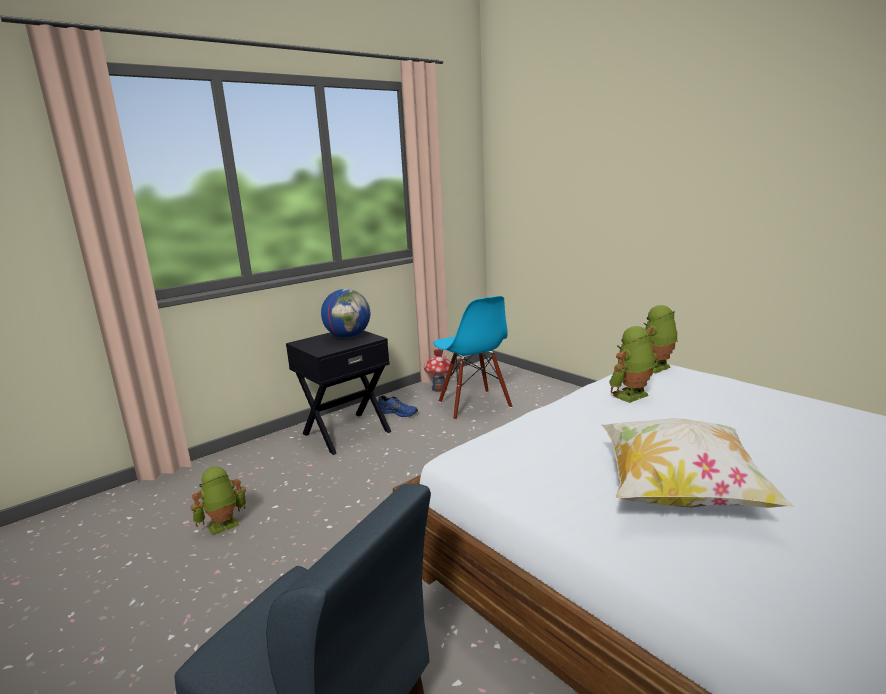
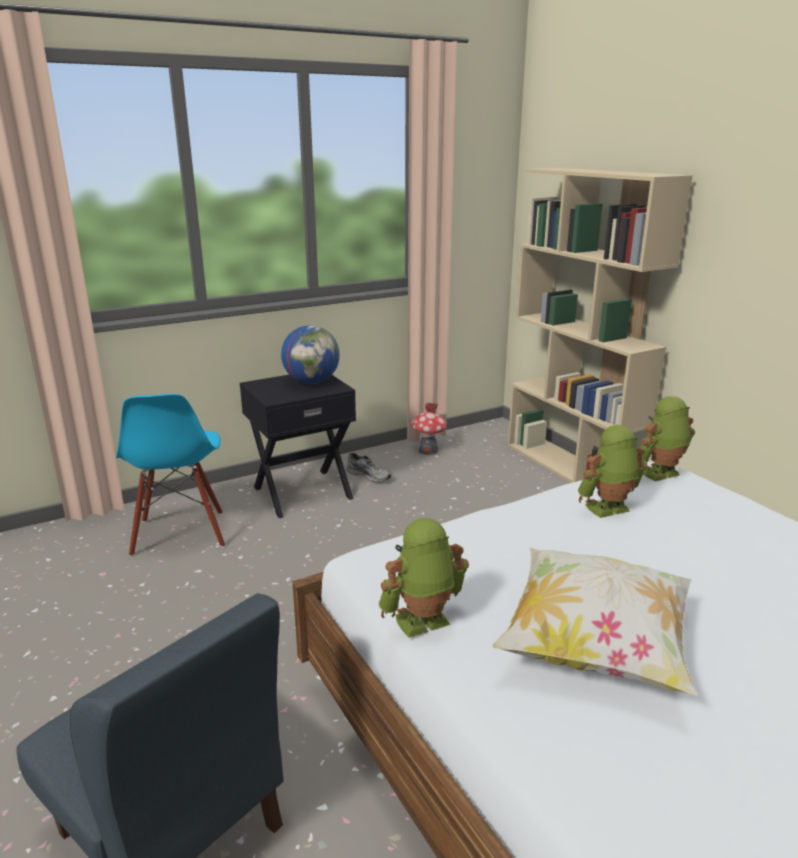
camera: 10 degrees right, 5 degrees up
(223, 527) = (138, 586): toy robot -> toy robot (423, 624)
(398, 412) = (369, 475): blue shoe -> grey shoe
(473, 405) = (461, 477): blue chair -> blue chair (180, 534)
(556, 388) = (572, 468): none -> beige bookcase

